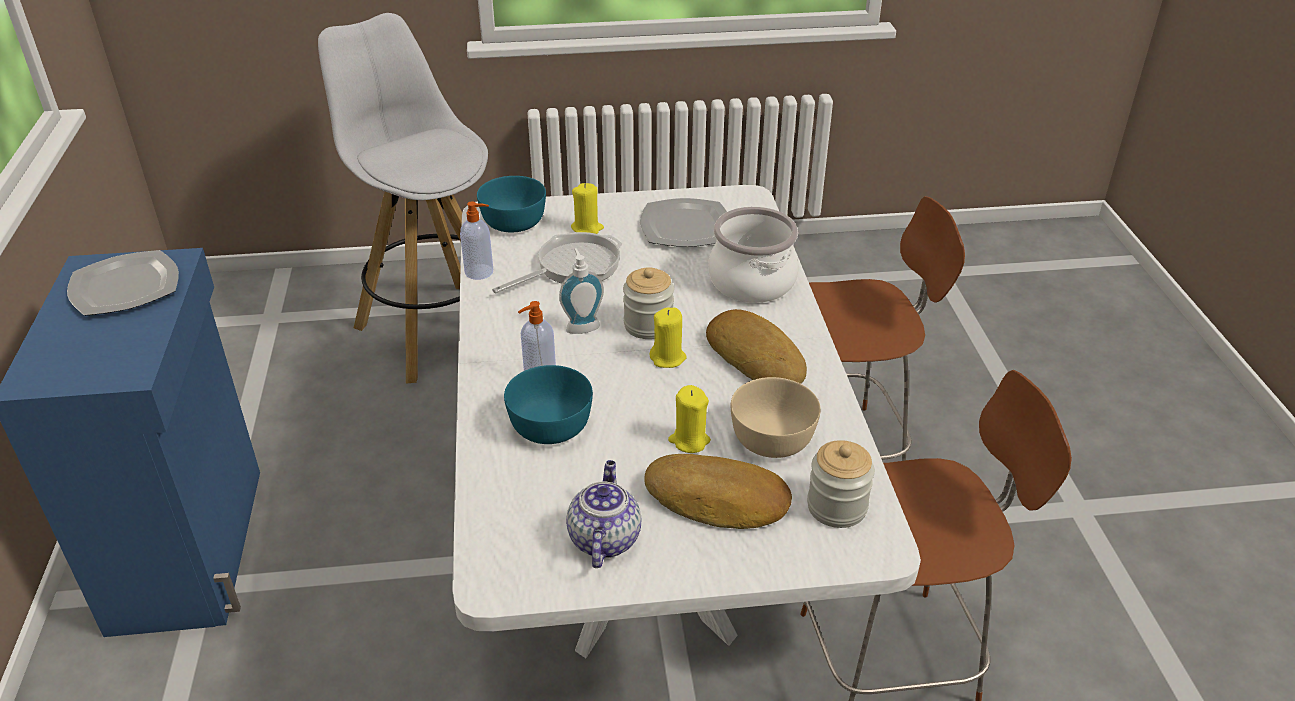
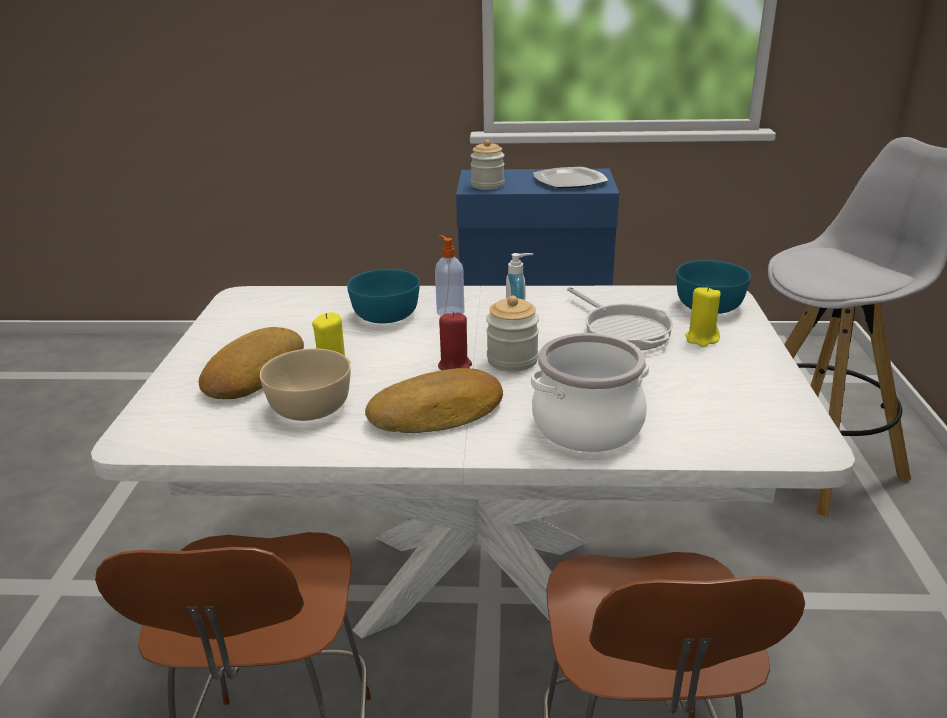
camera: 100 degrees right, 10 degrees down
(480, 272) = (614, 292): soap dispenser -> none
(603, 538) = (249, 328): teapot -> none
(668, 358) = (455, 366): yellow candle -> red candle
(686, 226) = (717, 395): plate -> none
(837, 507) = (198, 427): jar -> jar (487, 185)

